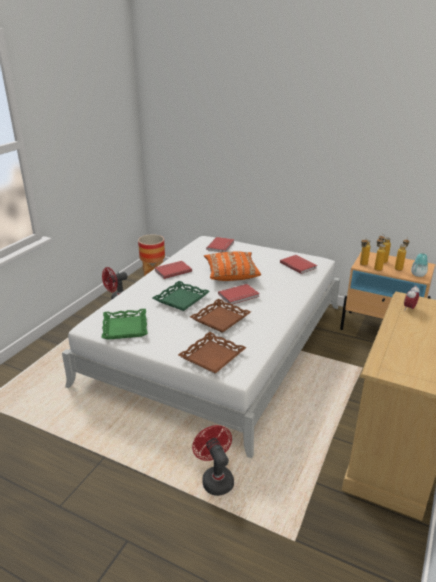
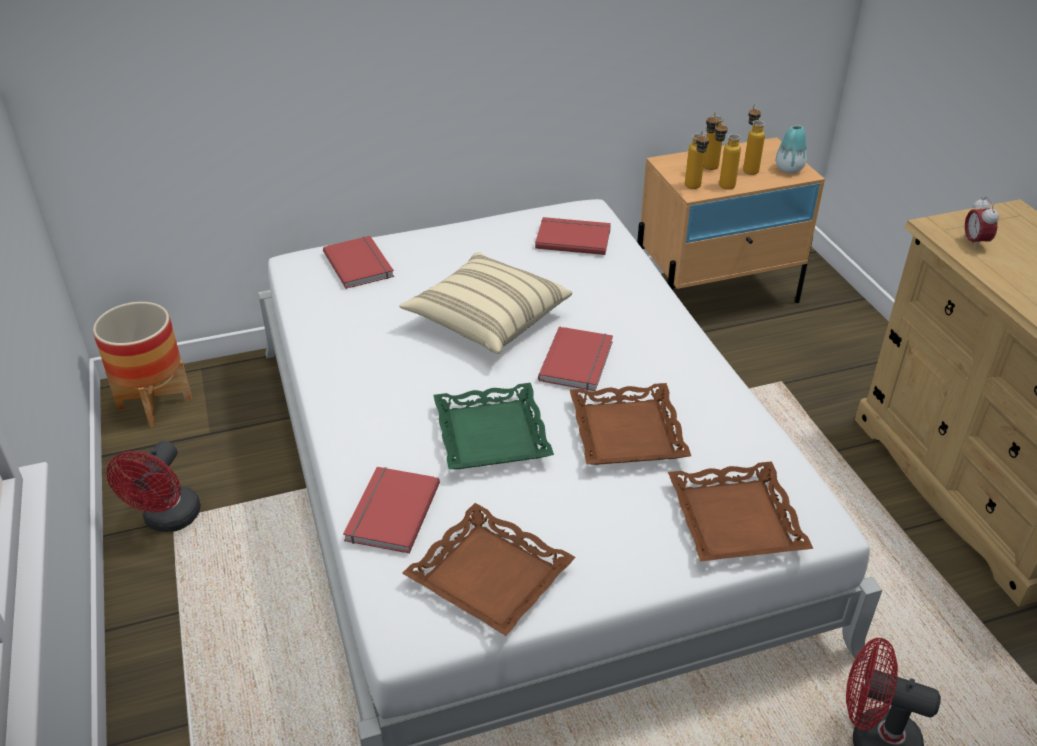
camera: 45 degrees left, 10 degrees up
(124, 328) = (488, 577): green tray -> brown tray
(172, 270) = (359, 377): red book -> red book (389, 512)
(231, 274) = (487, 320): orange pillow -> beige pillow

